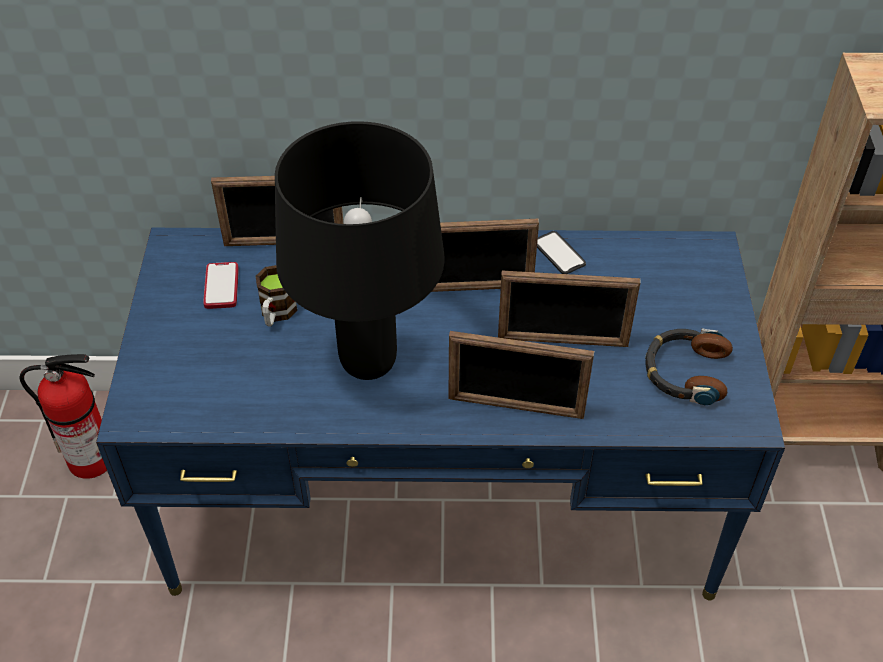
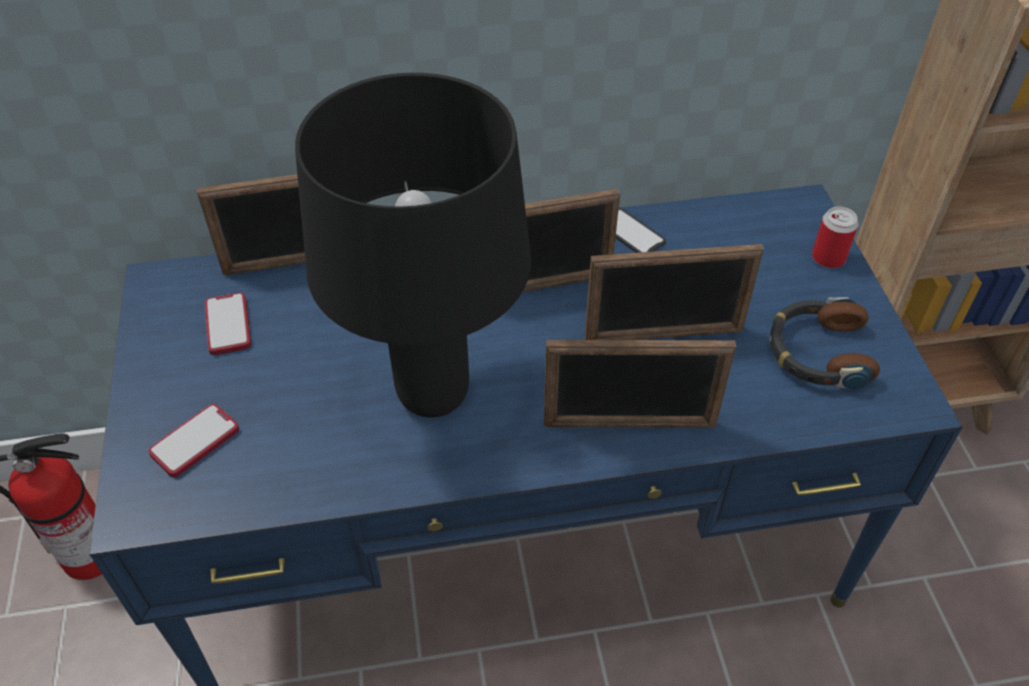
camera: 10 degrees left, 0 degrees up
(183, 372) = (195, 442): none -> phone
(276, 314) = (304, 349): mug -> none
(719, 295) = (828, 258): none -> can

